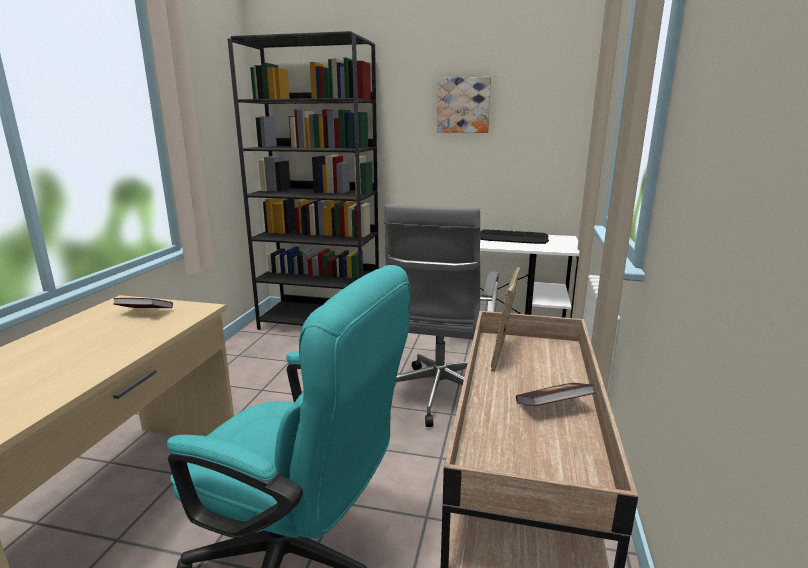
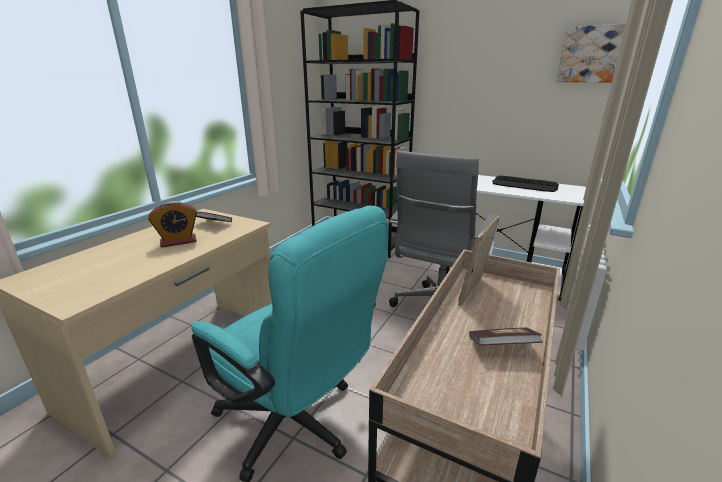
camera: 15 degrees right, 5 degrees up
(104, 340) = (178, 241): none -> alarm clock
(463, 105) = (492, 64): picture -> picture (589, 54)

